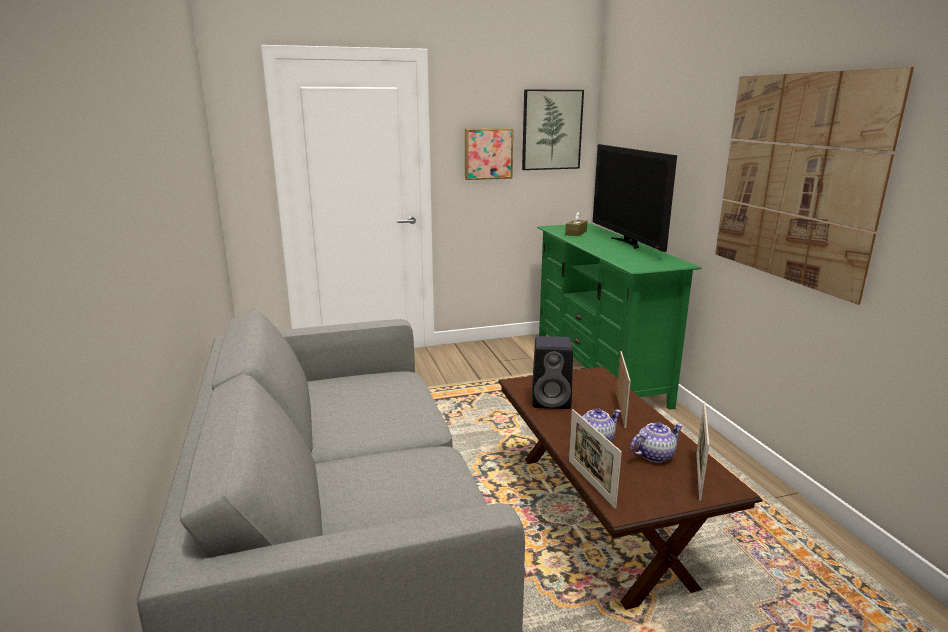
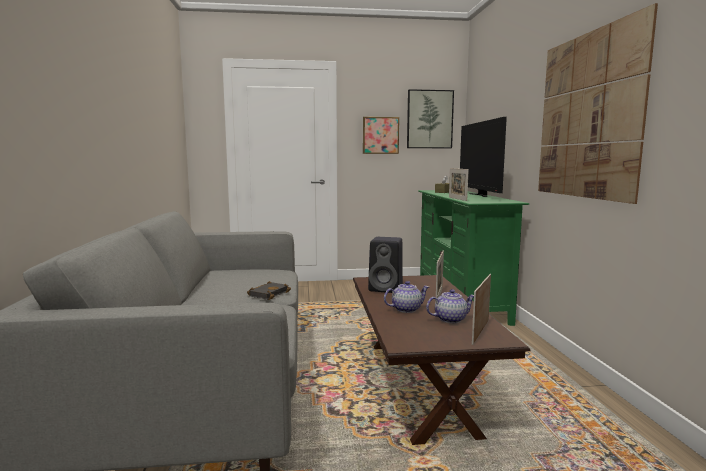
camera: 10 degrees right, 10 degrees down
(414, 427) = (268, 293): none -> black book
(591, 483) = (386, 330): picture frame -> picture frame (457, 199)

